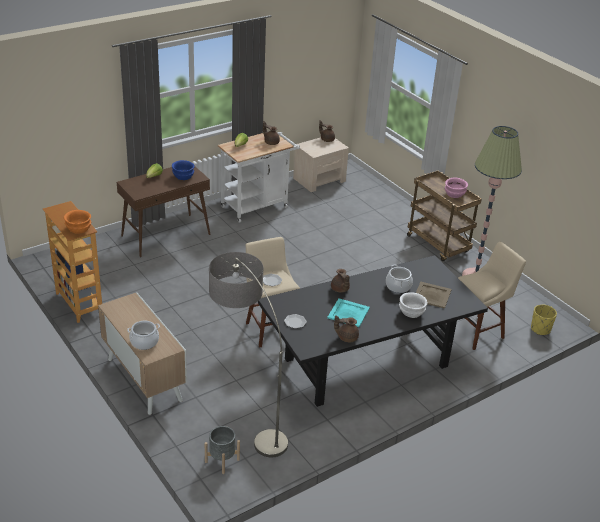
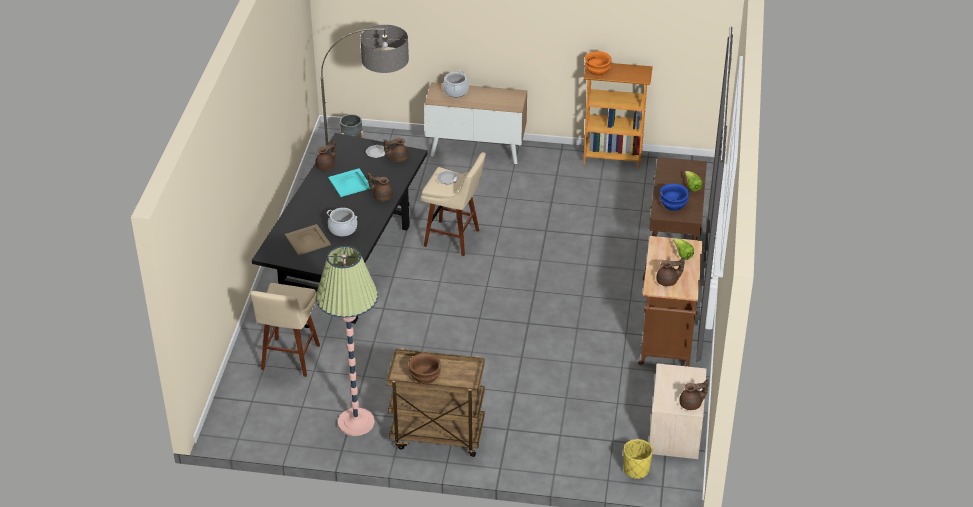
camera: 135 degrees right, 5 degrees up
(258, 205) = (666, 345): white cart -> brown cart
(287, 307) = (397, 158): none -> brown teapot
(411, 312) = (306, 214): white bowl -> none
(454, 194) = (424, 376): pink bowl -> brown bowl
(540, 329) = (236, 404): yellow planter -> yellow planter (636, 470)

